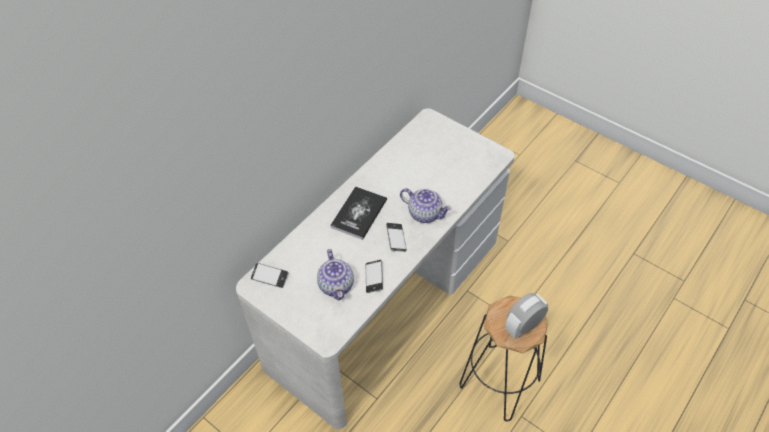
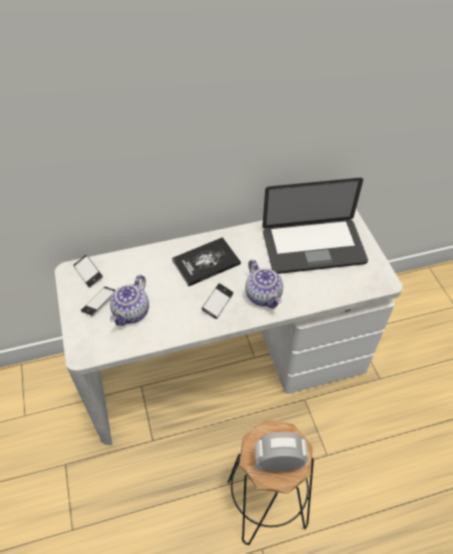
camera: 35 degrees right, 0 degrees up
(374, 278) = (167, 325): phone -> phone (99, 303)
(429, 157) = (313, 247): none -> laptop

